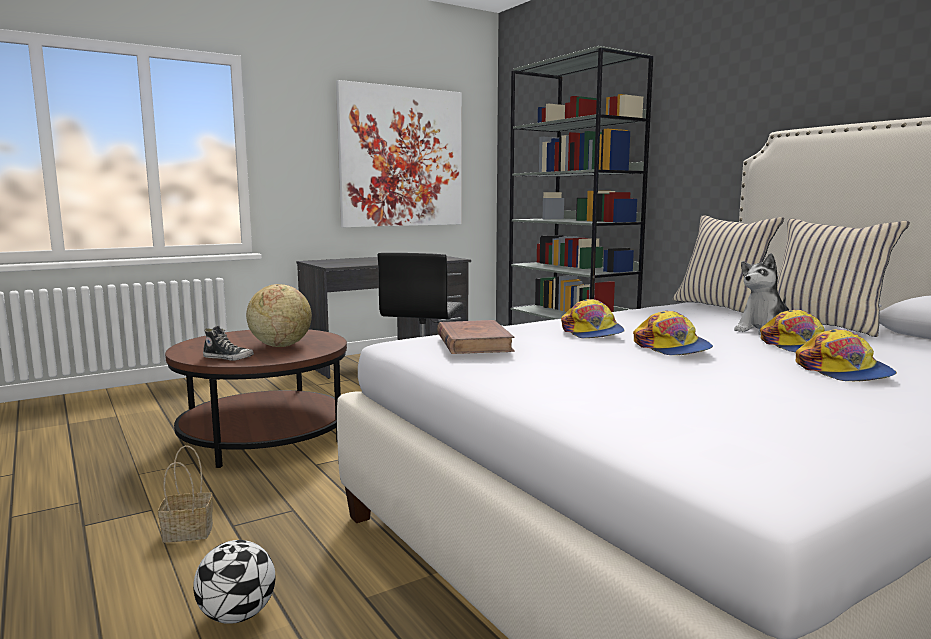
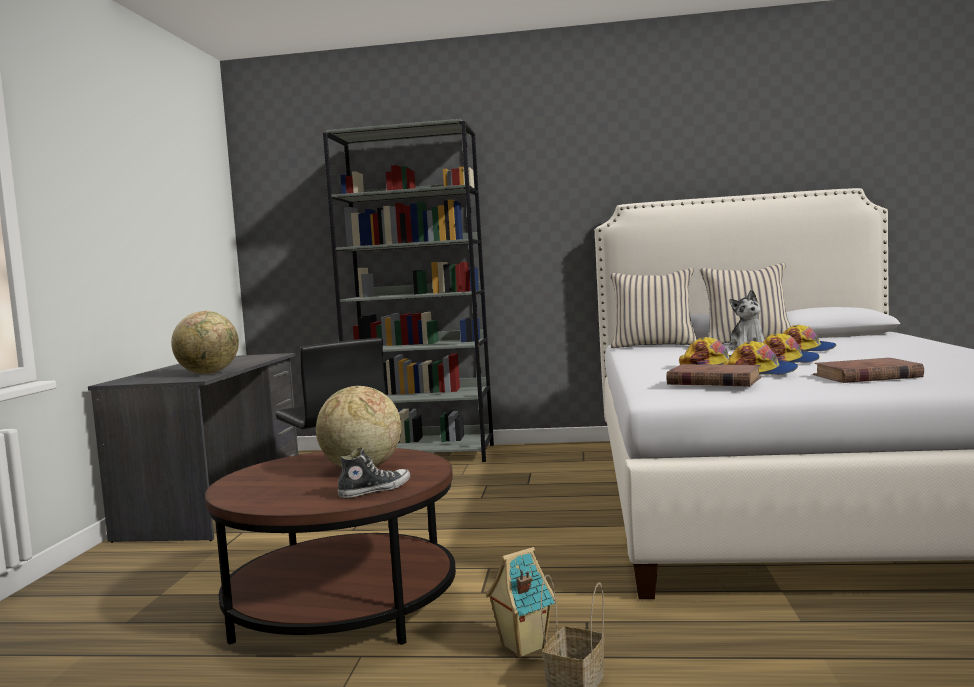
camera: 50 degrees left, 5 degrees down
(235, 501) = (522, 646): none -> toy house
(237, 616) = (792, 680): football -> none
(356, 264) = (209, 373): none -> globe
(401, 157) = (167, 231): picture -> none
(603, 382) = (866, 376): none -> brown book
(843, 372) = (879, 352): cap -> cap (761, 371)

